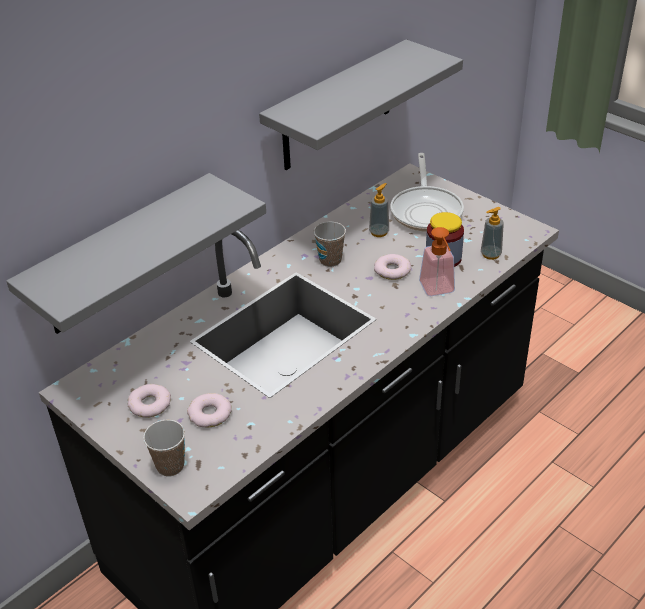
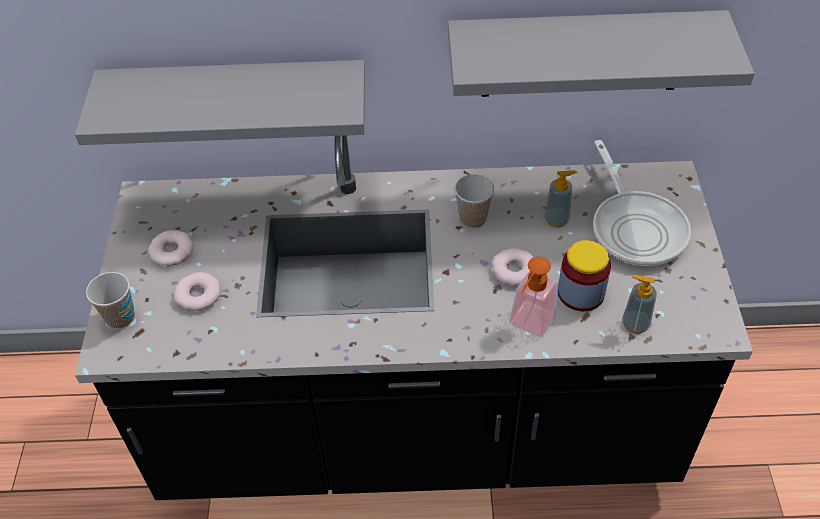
camera: 45 degrees right, 10 degrees up
(426, 210) = (636, 227): frying pan -> frying pan turned 60 degrees counterclockwise

